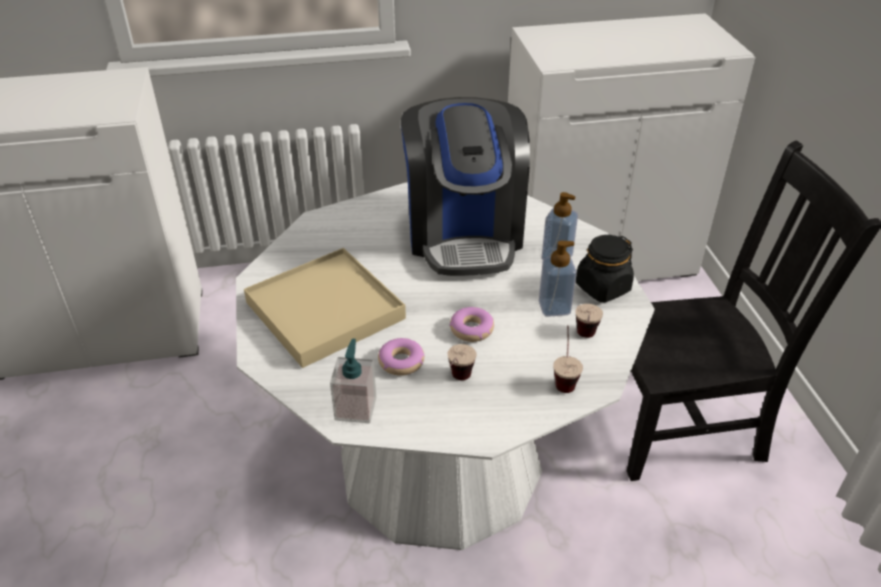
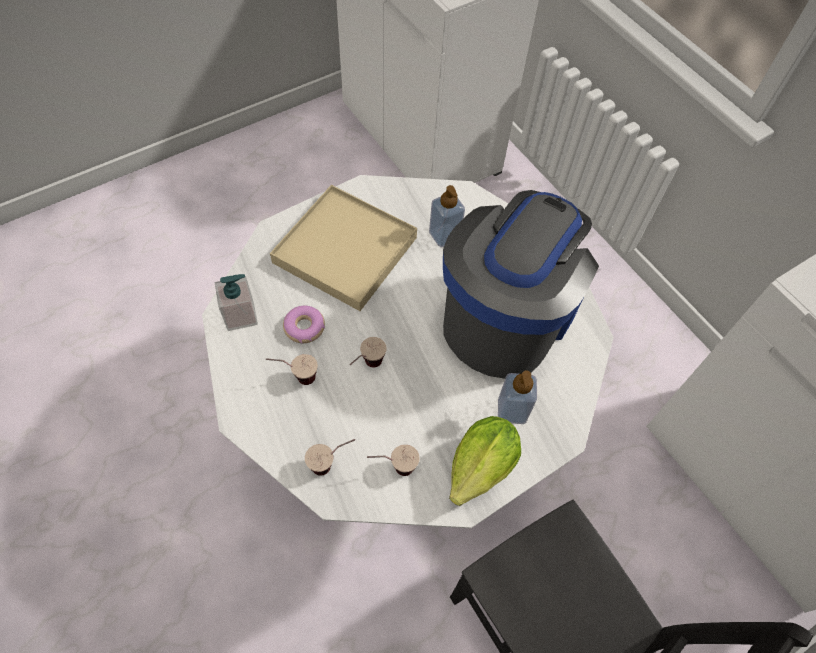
camera: 65 degrees right, 20 degrees up
(464, 234) = (506, 316): coffee machine -> coffee machine turned 150 degrees clockwise
(471, 329) = (367, 367): donut -> cup
(554, 307) = (429, 429): soap dispenser -> soap dispenser (444, 235)
(602, 288) = (481, 467): black jar -> lettuce

